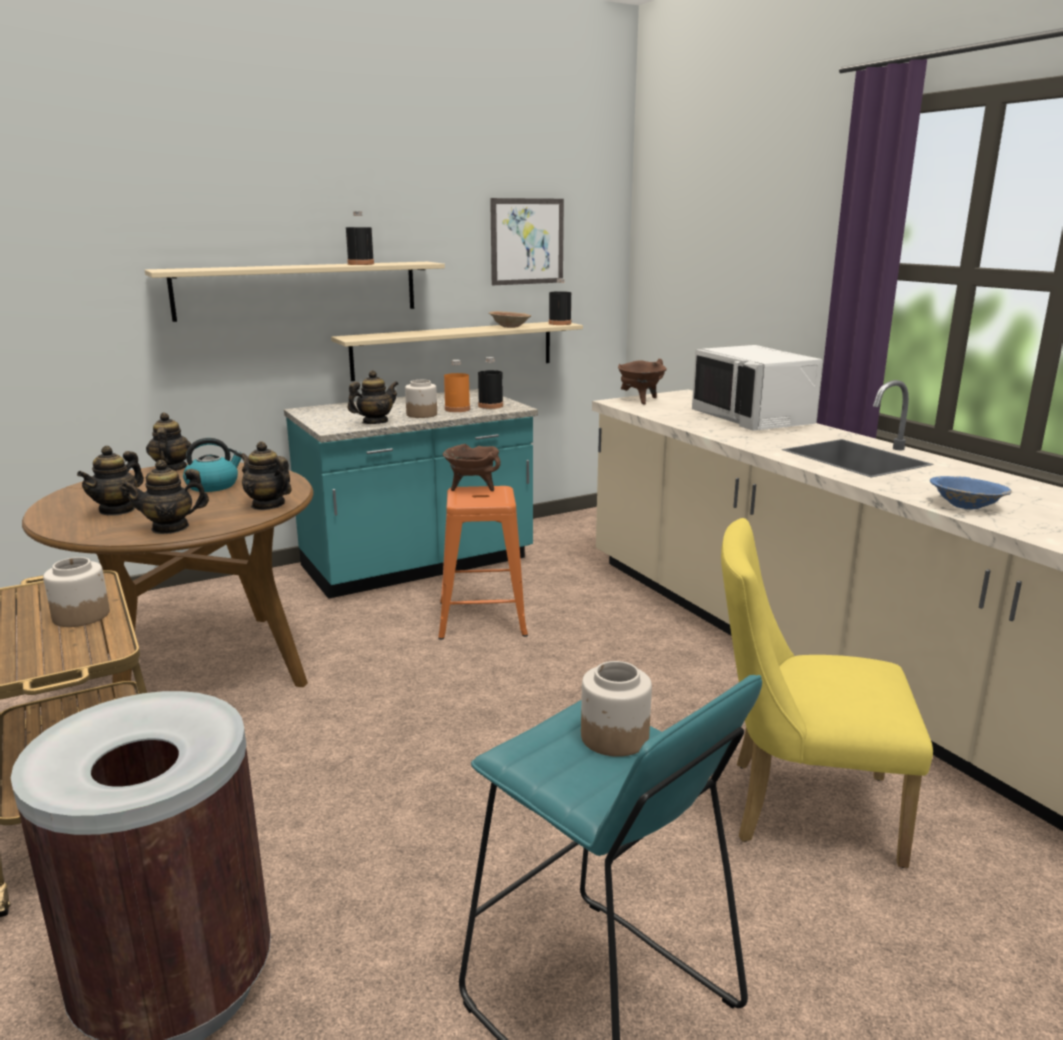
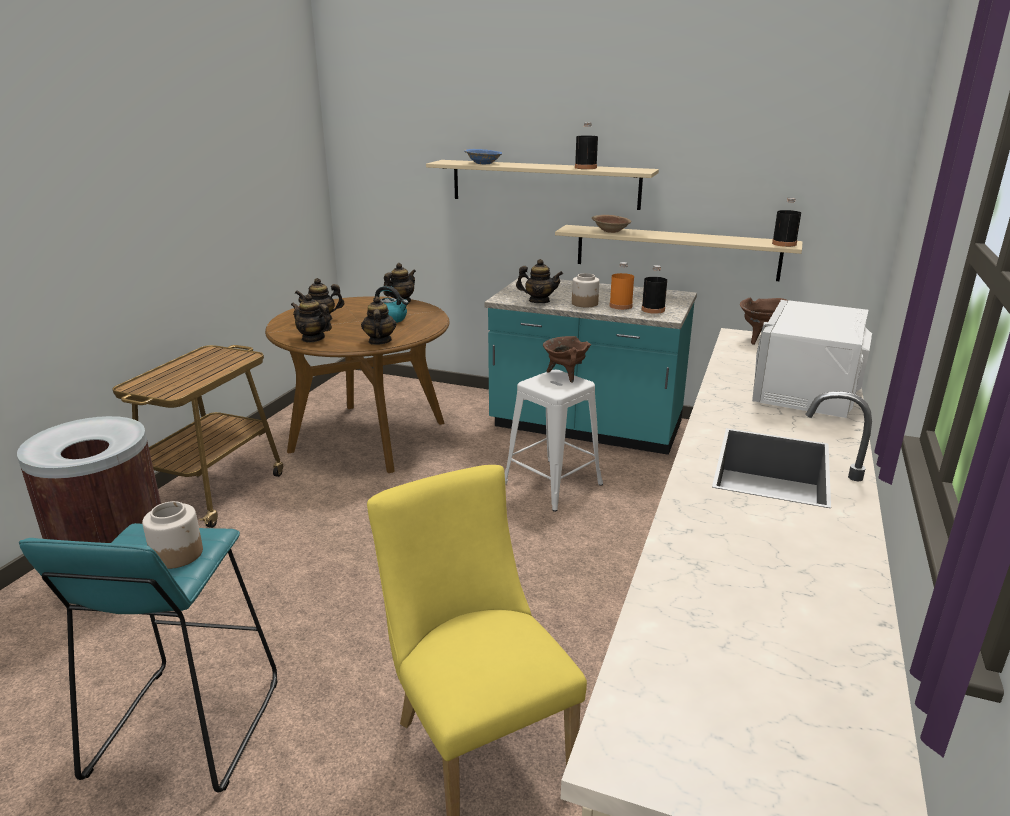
camera: 50 degrees right, 5 degrees up
(81, 615) = (205, 372): jar -> none
(482, 618) = (552, 484): orange stool -> white stool
(510, 326) = (725, 239): brown bowl -> brown bowl (610, 231)
(527, 241) = (770, 156): picture -> none
(966, 505) = (697, 554): blue bowl -> blue bowl (483, 163)

